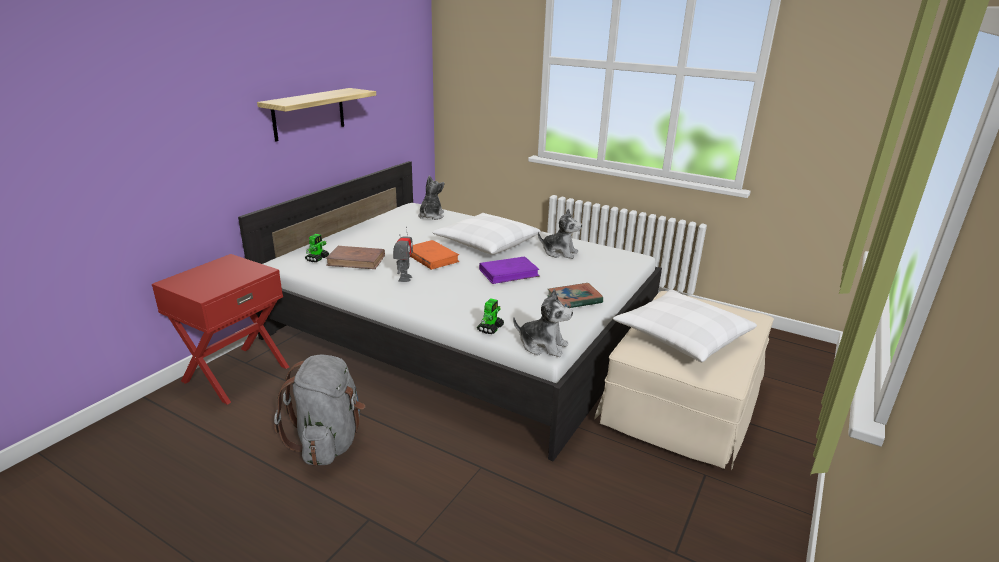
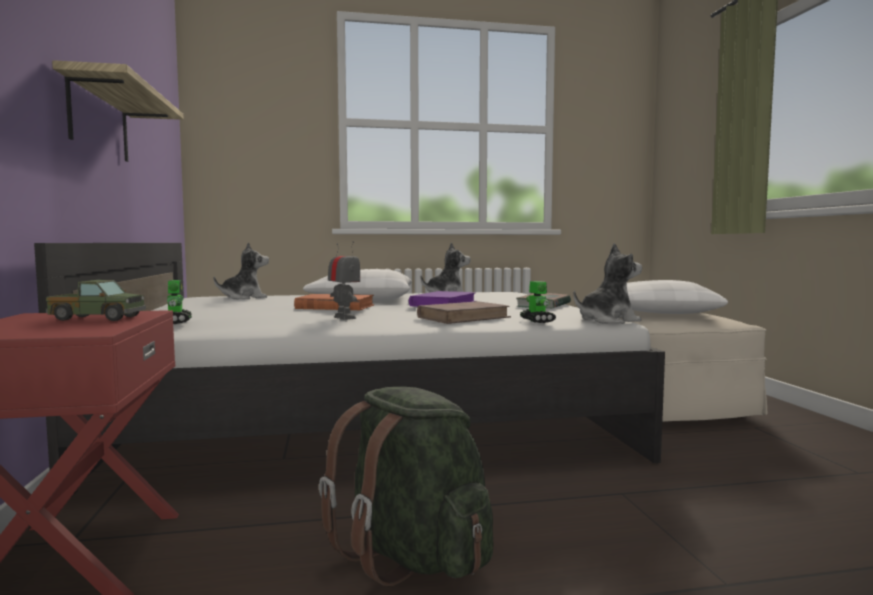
camera: 40 degrees left, 20 degrees down
(233, 275) = (97, 318): none -> toy truck
(328, 441) = (412, 556): grey backpack -> green backpack
(356, 260) = (244, 316): brown book -> brown book (463, 317)
(431, 216) = (244, 298): plush toy -> plush toy turned 90 degrees clockwise

